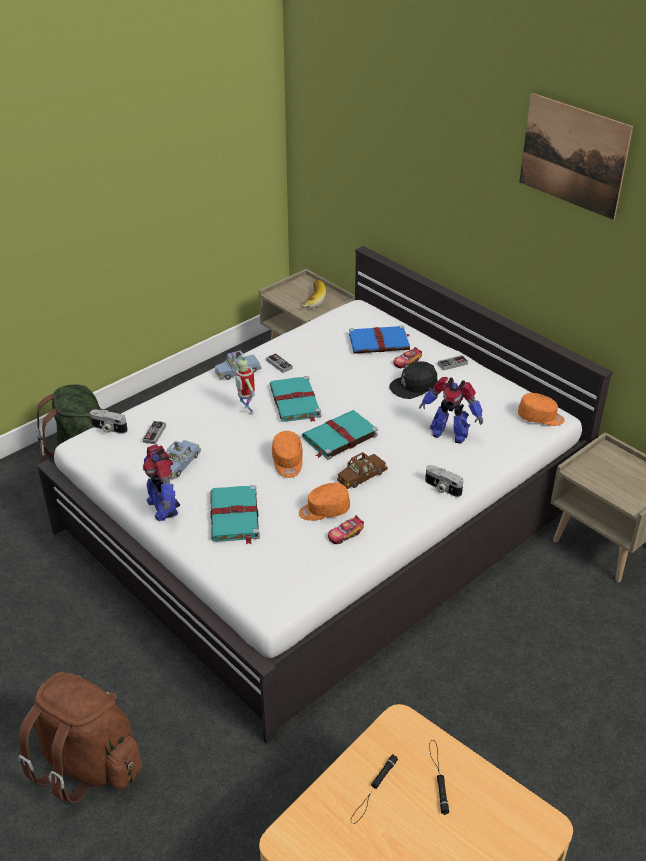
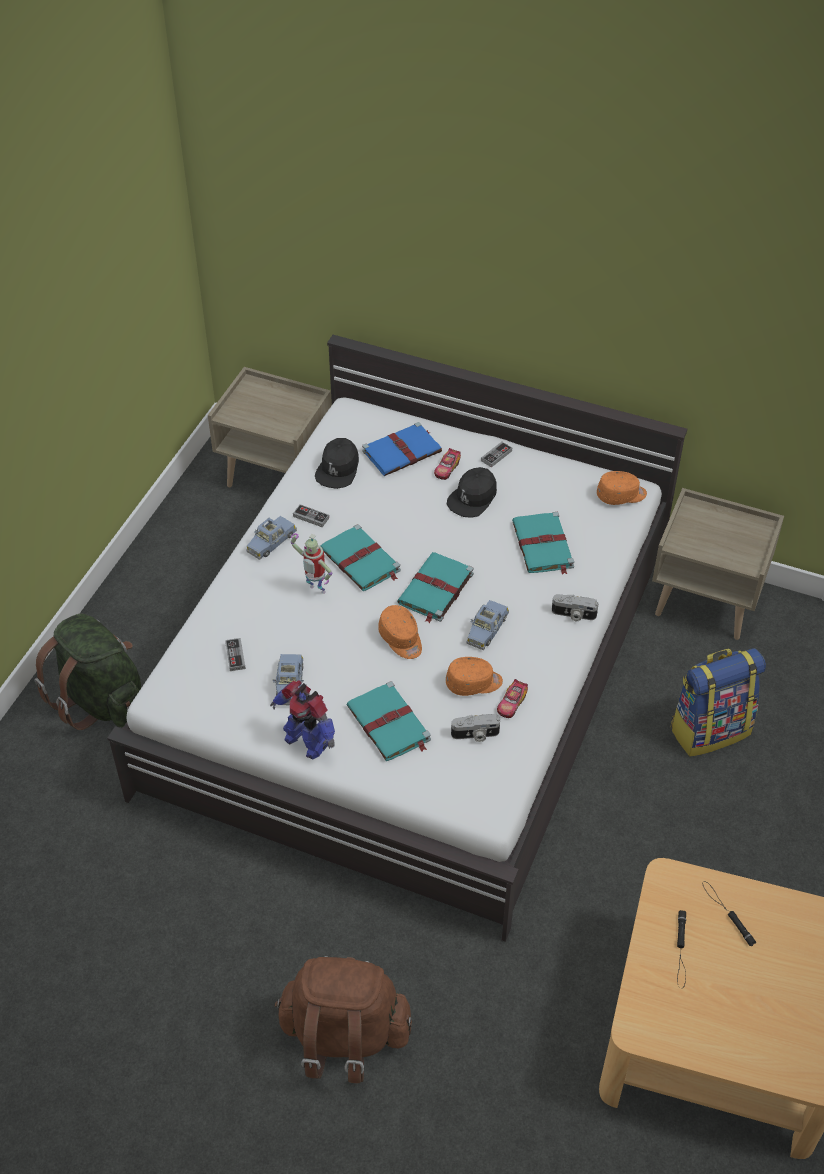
camera: 25 degrees left, 10 degrees up
(108, 429) = (177, 667): camera -> camera (475, 735)
(311, 300) = (276, 410): banana -> none
(322, 340) = (338, 469): none -> black cap
(324, 510) = (474, 683): orange cap -> orange cap turned 150 degrees counterclockwise
(361, 476) = (486, 629): brown toy car -> blue toy car
(449, 433) = (543, 546): toy robot -> turquoise book
(551, 643) = (709, 729): none -> backpack
(573, 155) = (617, 221): picture -> none

